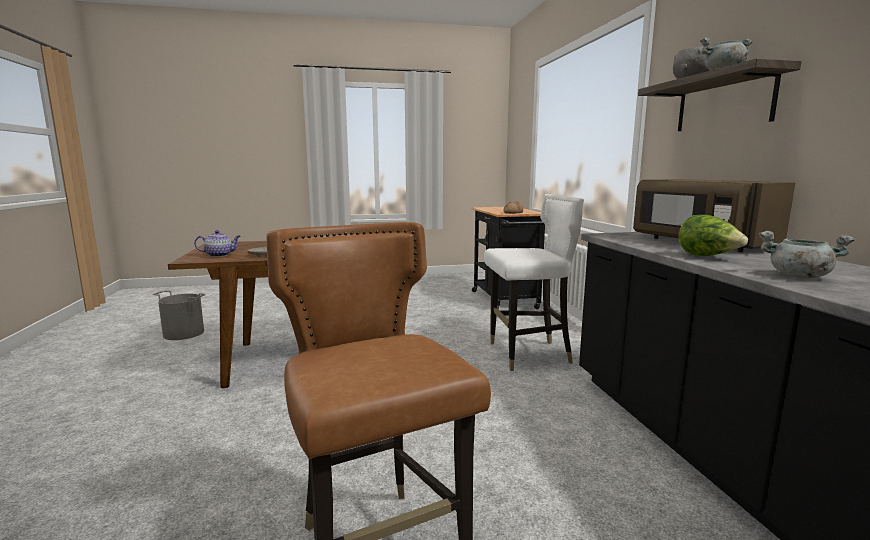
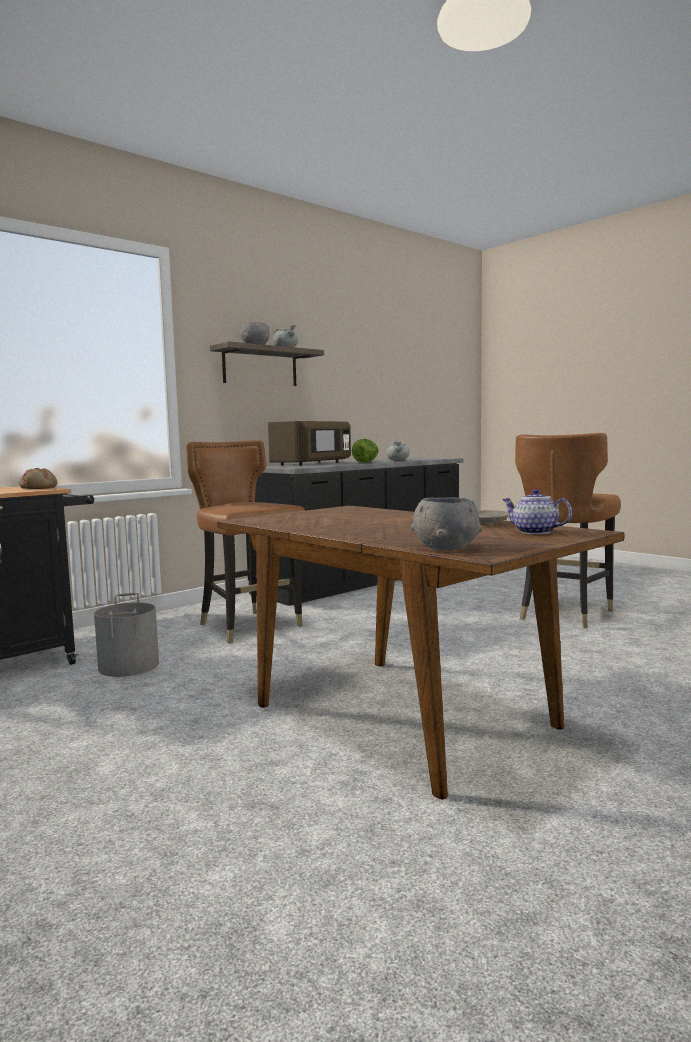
camera: 120 degrees left, 5 degrees down
(183, 333) = (525, 953): grey bucket -> grey bucket (130, 666)
(240, 243) = (445, 548): none -> grey bowl
(528, 354) = (249, 627): white chair -> brown chair

